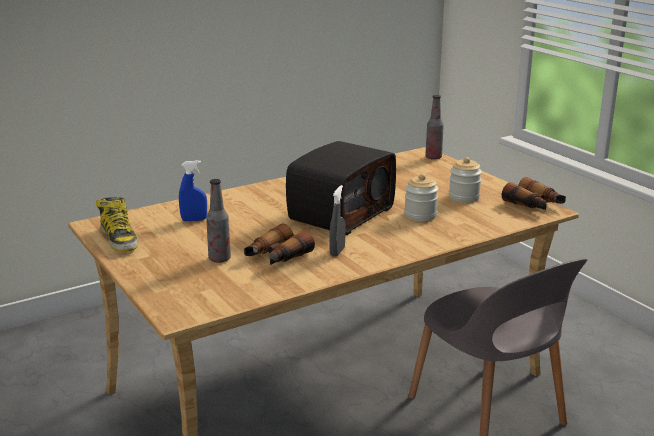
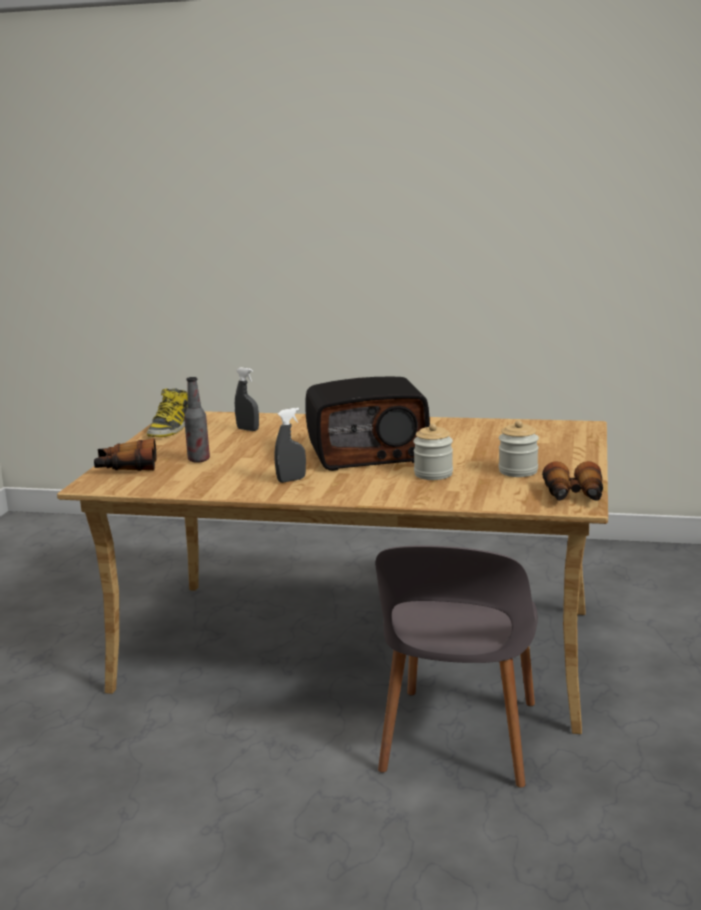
camera: 45 degrees right, 5 degrees down
(194, 220) = (248, 429): blue spray bottle -> grey spray bottle
(277, 257) = (239, 470): binoculars -> binoculars (126, 467)
(433, 157) = (583, 431): bottle -> none

